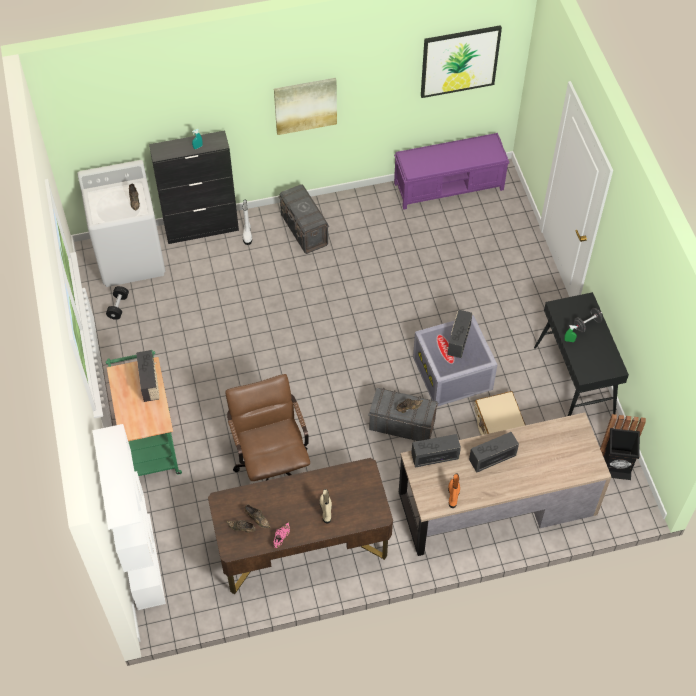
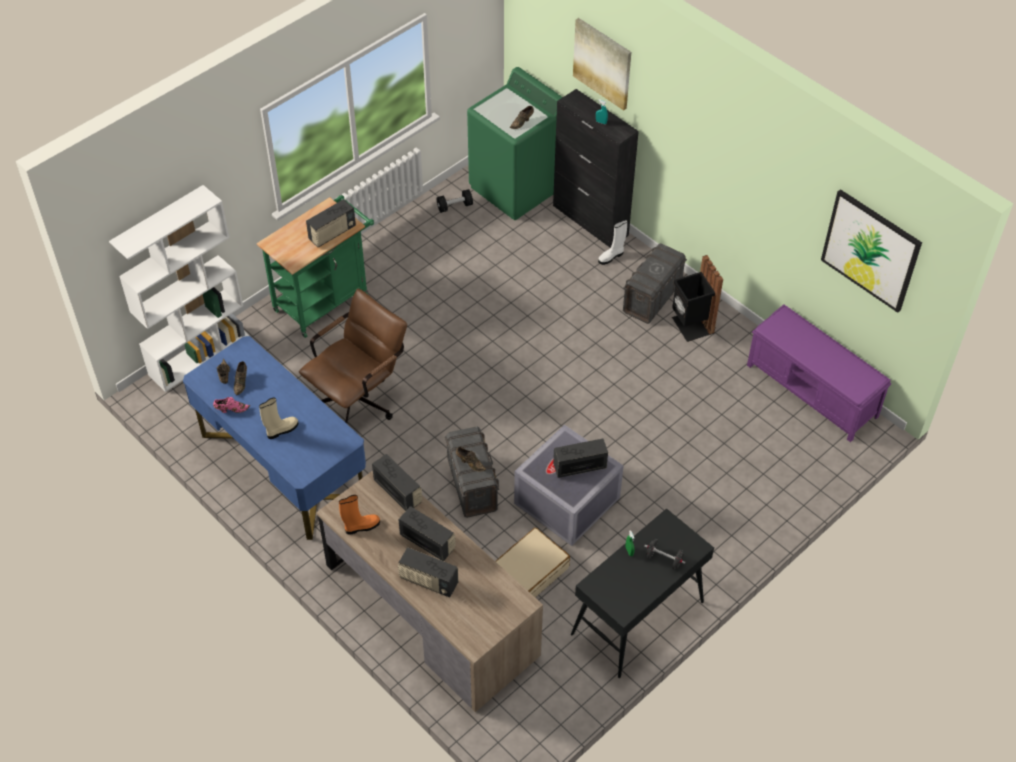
camera: 60 degrees right, 5 degrees down
(131, 257) = (516, 187): white washing machine -> green washing machine
(302, 546) = (282, 466): brown desk -> blue desk
(305, 105) = (714, 168): picture -> picture (602, 63)
(527, 473) = (428, 581): none -> radio
(615, 467) = (549, 706): black trash can -> black trash can (691, 326)

